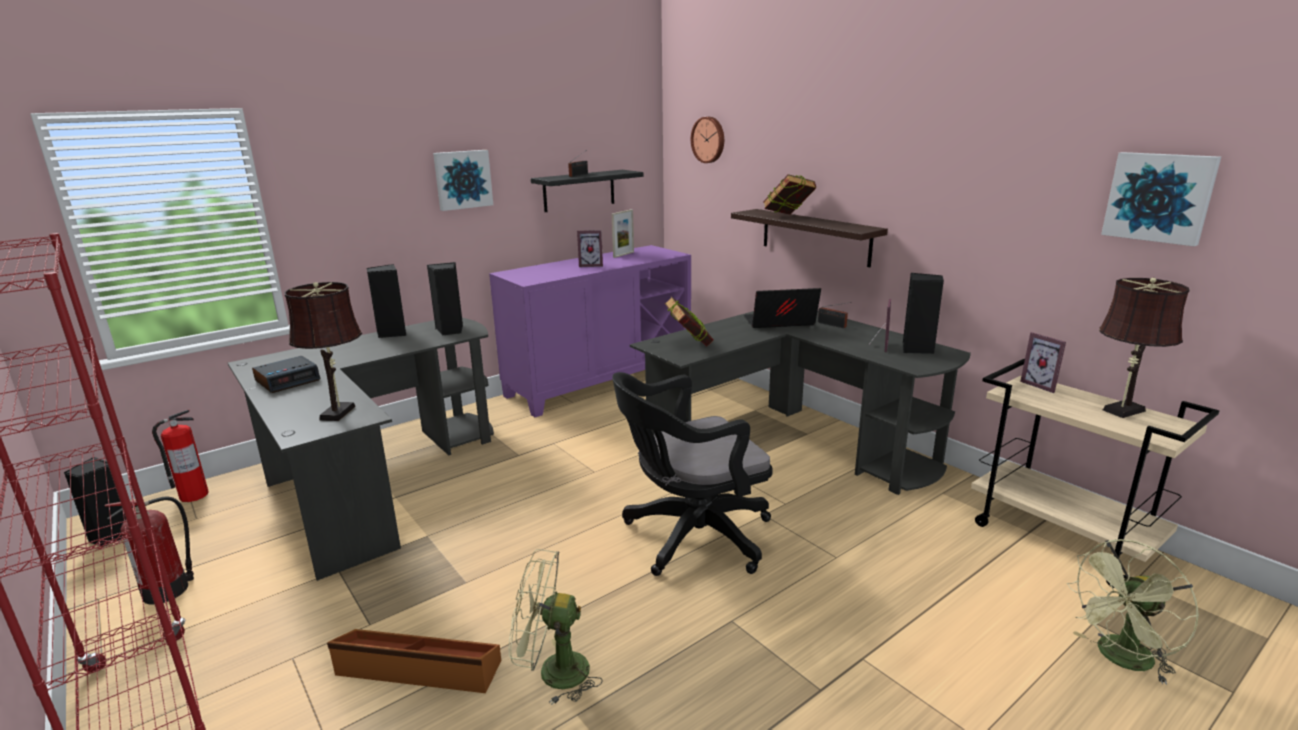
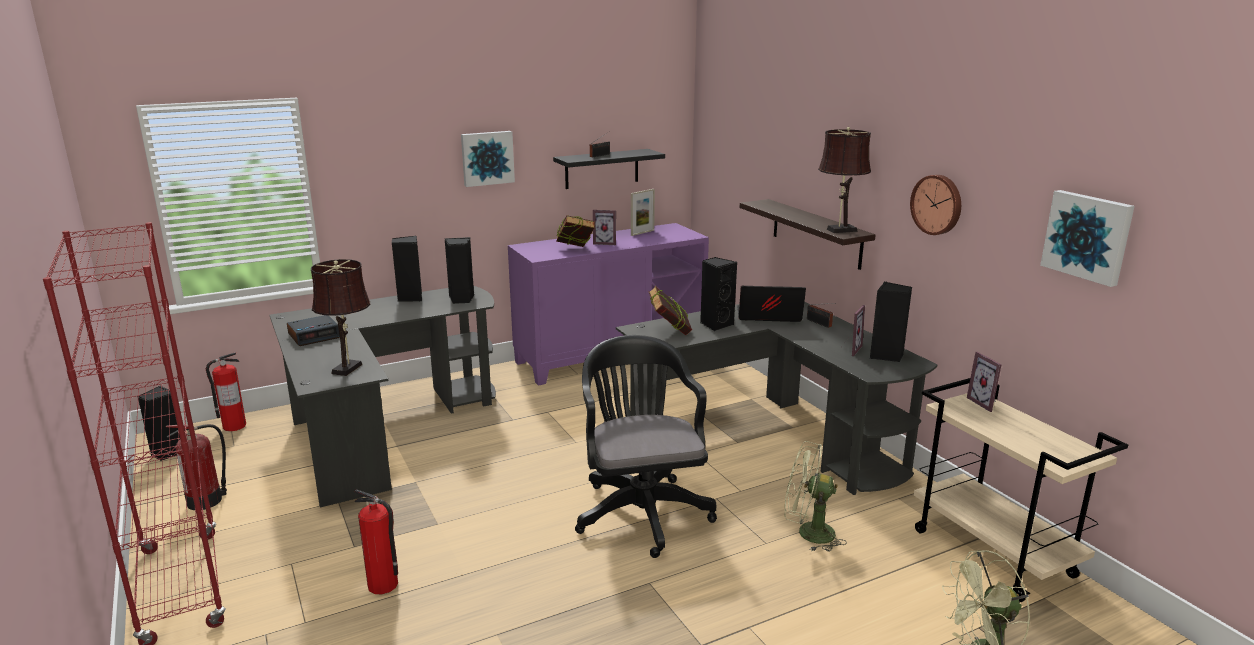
camera: 10 degrees right, 0 degrees up
(418, 669) = (383, 585): brown storage box -> fire extinguisher
(552, 672) = (487, 601): green fan -> green fan (807, 533)
(690, 537) = (641, 510): black office chair -> black office chair turned 90 degrees clockwise
(709, 139) = (731, 125): wall clock -> wall clock (937, 204)
(731, 334) = (715, 324): none -> black speaker
(788, 217) = (790, 212): book -> book (575, 250)
(1121, 411) = (1042, 436): brown table lamp -> brown table lamp (839, 230)

